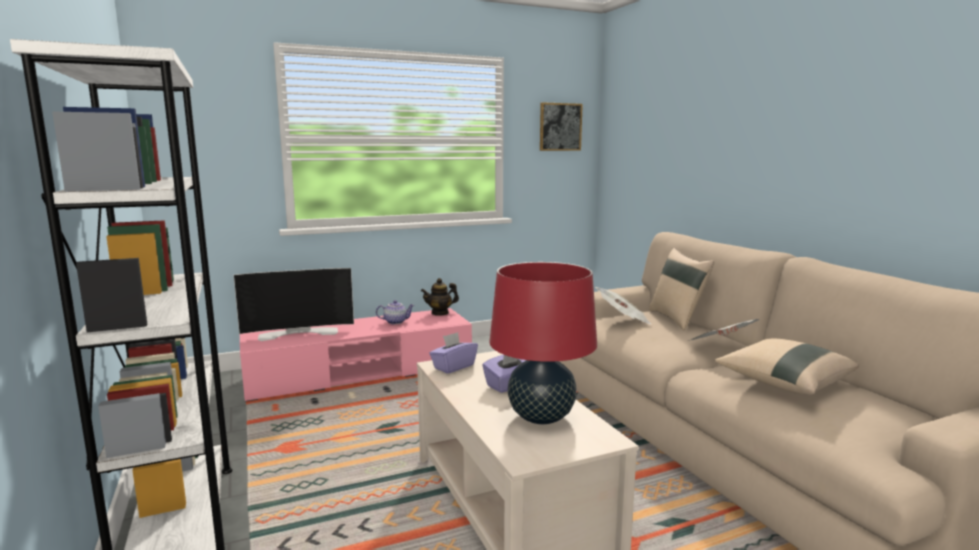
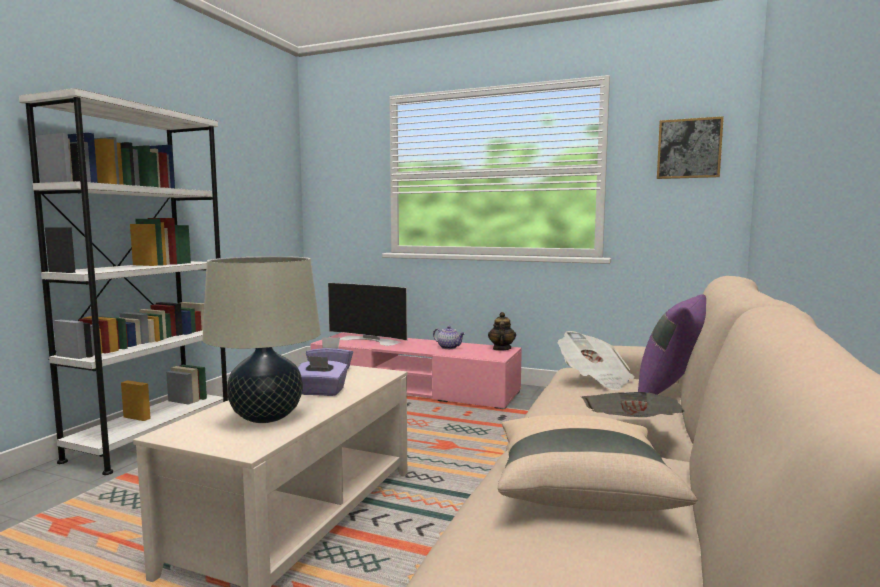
camera: 45 degrees right, 5 degrees down
(440, 313) = (501, 349): teapot -> teapot turned 75 degrees clockwise
(541, 417) = (266, 417): red table lamp -> beige table lamp
(677, 319) = (671, 395): beige pillow -> purple pillow

